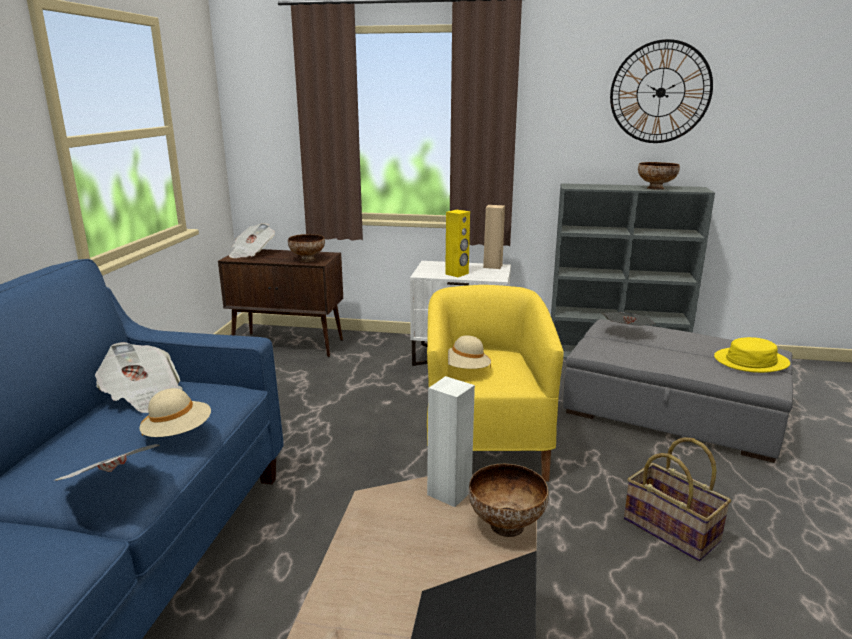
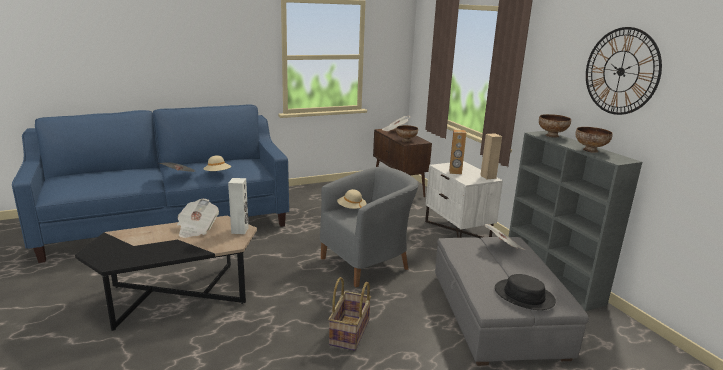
camera: 55 degrees right, 0 degrees up
(142, 396) = (238, 161): newspaper -> newspaper (197, 229)
(457, 274) = (455, 172): yellow speaker -> brown speaker
(485, 446) = (368, 262): yellow armchair -> grey armchair
(506, 525) = (227, 244): bowl -> bowl (552, 135)
(750, 361) = (524, 295): yellow hat -> black hat

